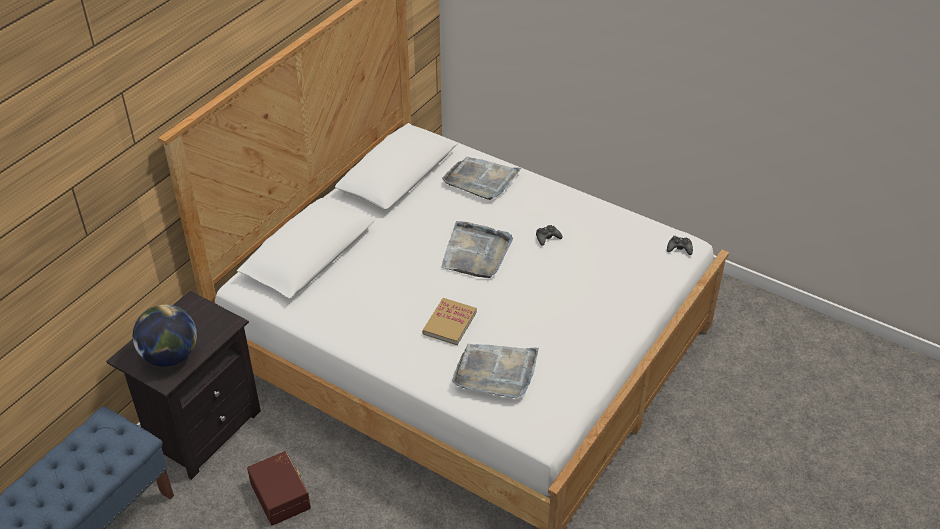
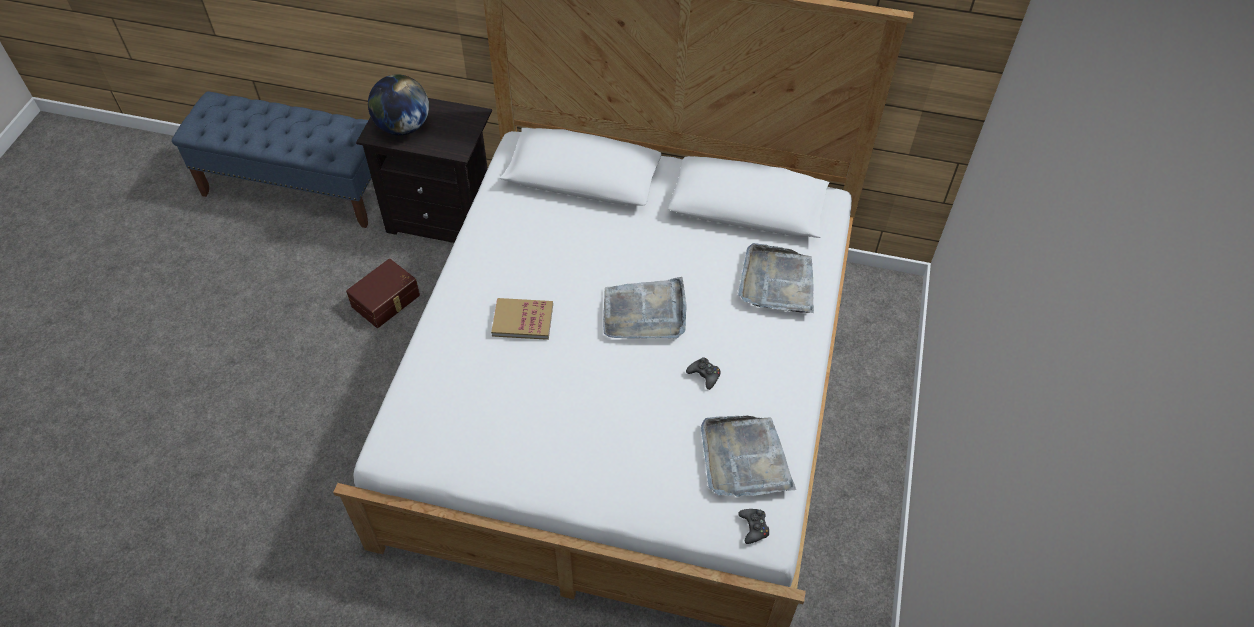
camera: 70 degrees right, 10 degrees up
(496, 372) = (460, 381): grey tray -> grey tray (744, 459)

